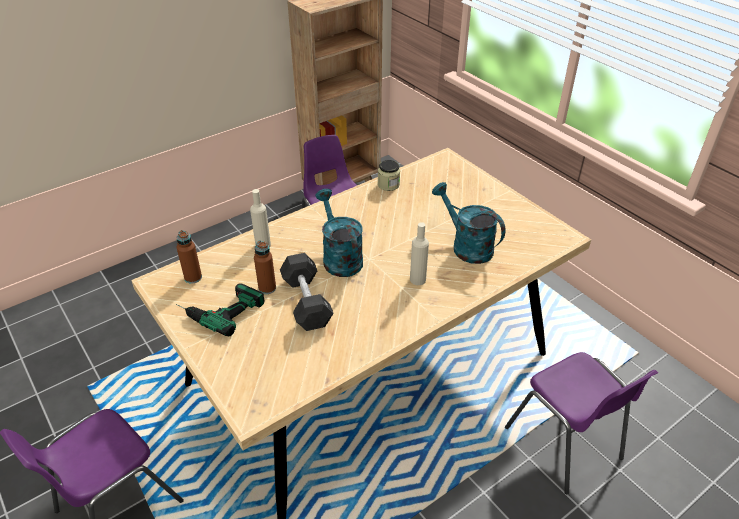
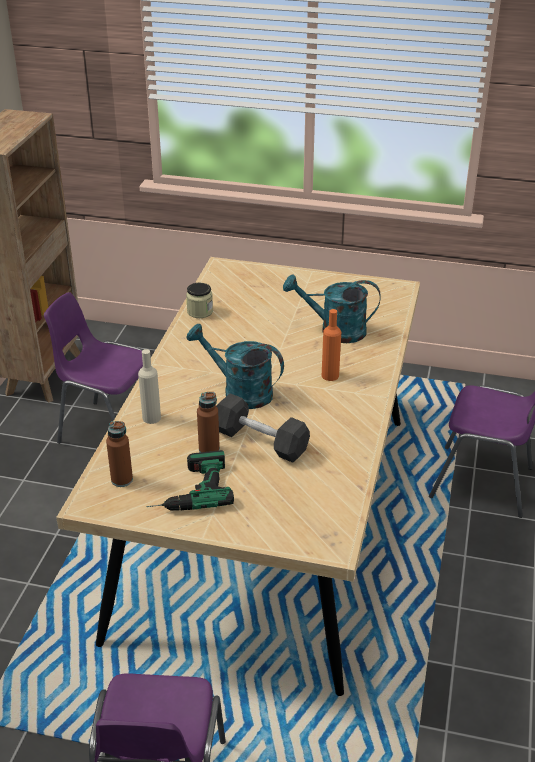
camera: 40 degrees left, 5 degrees down
(417, 279) = (330, 375): beige bottle -> orange bottle

